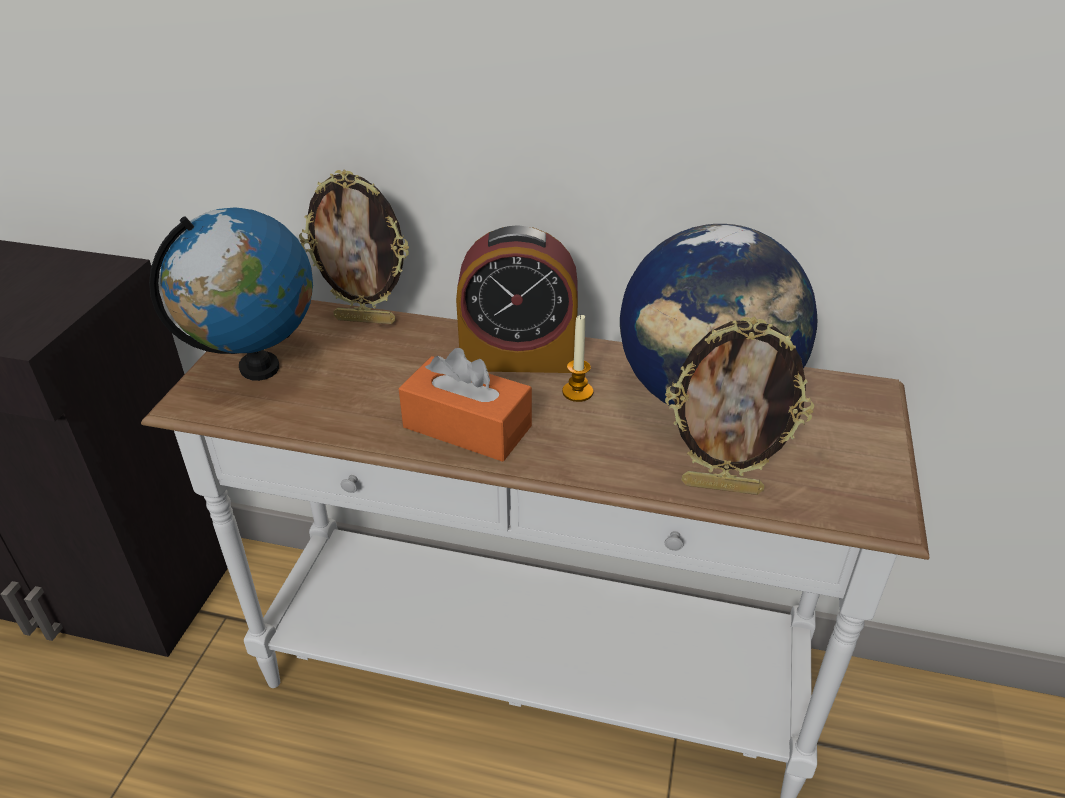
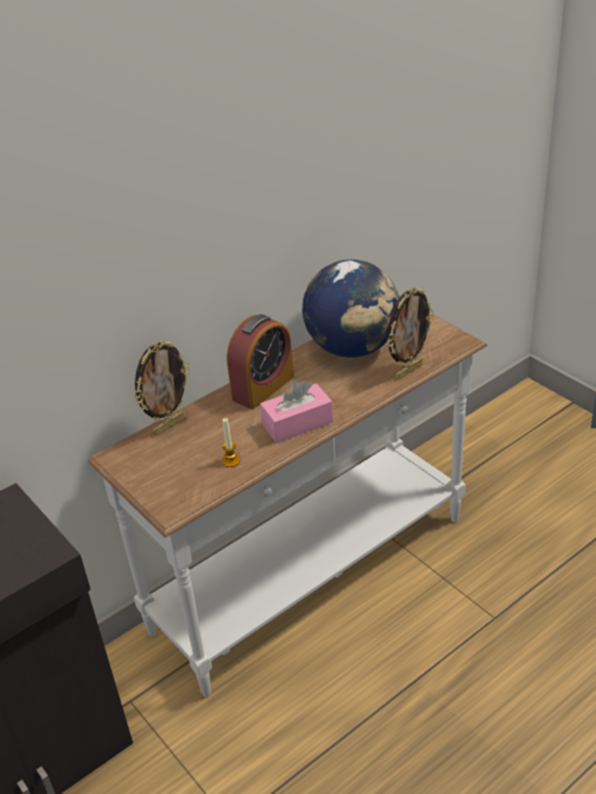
camera: 50 degrees left, 0 degrees up
(259, 368) = (170, 477): globe -> none
(467, 427) = (297, 423): orange tissue box -> pink tissue box
(577, 392) = (309, 381): candle -> candle (231, 460)

